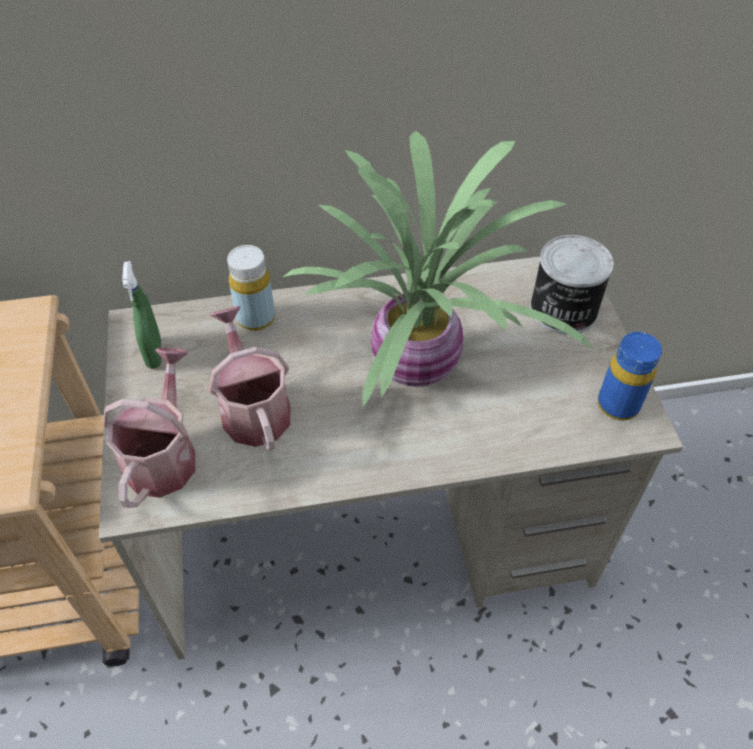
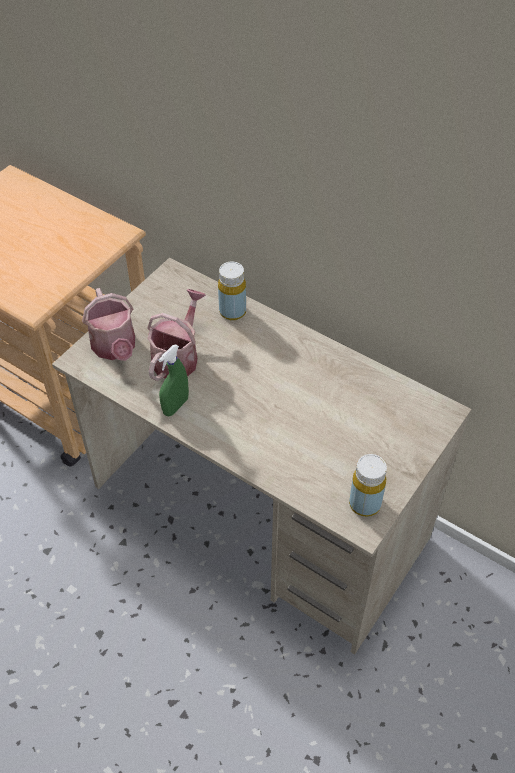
camera: 45 degrees right, 0 degrees up
(154, 353) = (164, 295): green spray bottle -> green spray bottle (175, 406)
(164, 455) = (115, 348): watering can -> watering can turned 105 degrees clockwise
(418, 368) = (282, 399): potted plant -> none
(563, 310) = (406, 431): can -> none
(617, 405) = (364, 504): blue bottle -> yellow bottle

